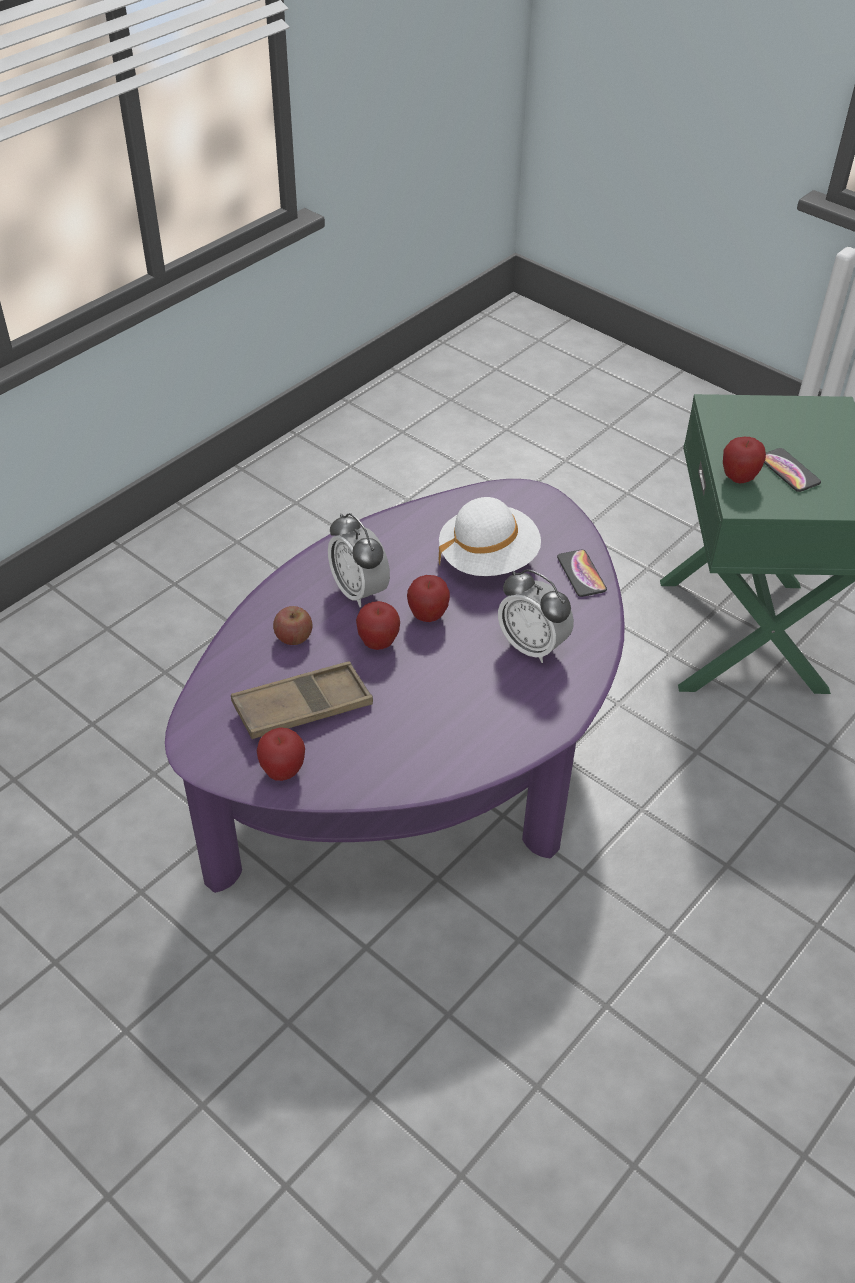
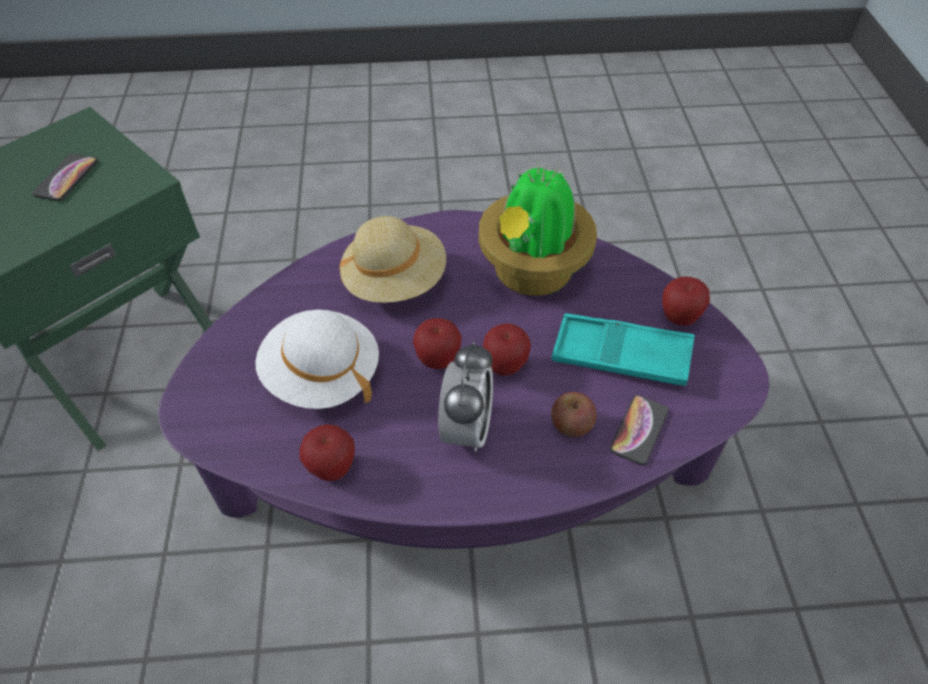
camera: 135 degrees left, 5 degrees up
(302, 707) = (620, 355): brown tray -> turquoise tray
(440, 727) = (531, 273): none -> potted plant
(532, 646) = (395, 281): alarm clock -> beige hat
(581, 574) = (277, 307): phone -> phone (639, 430)
(738, 478) = (107, 197): apple -> apple (332, 468)

